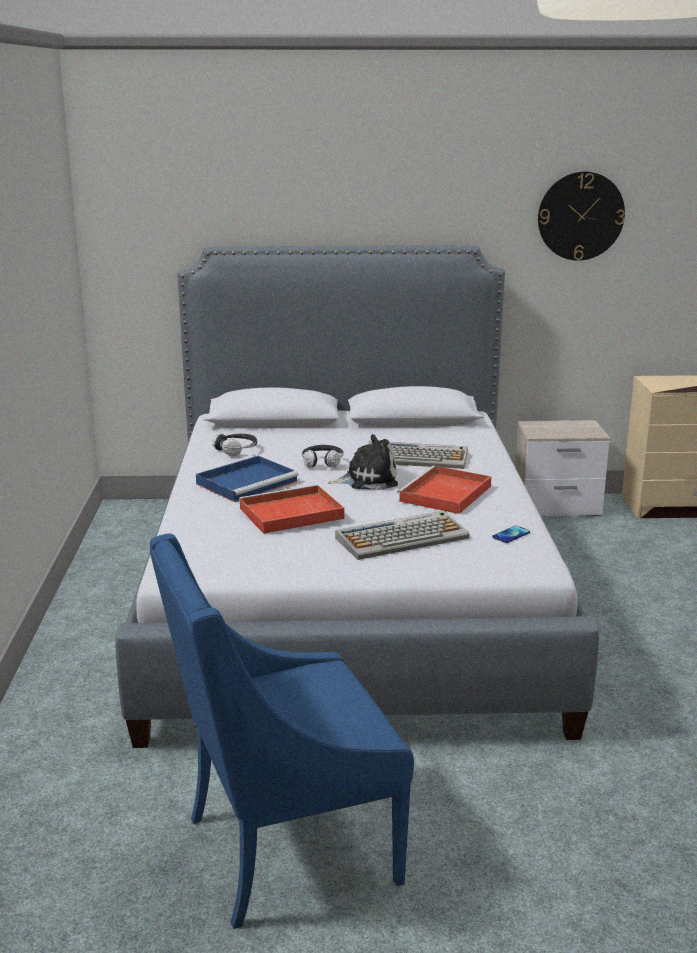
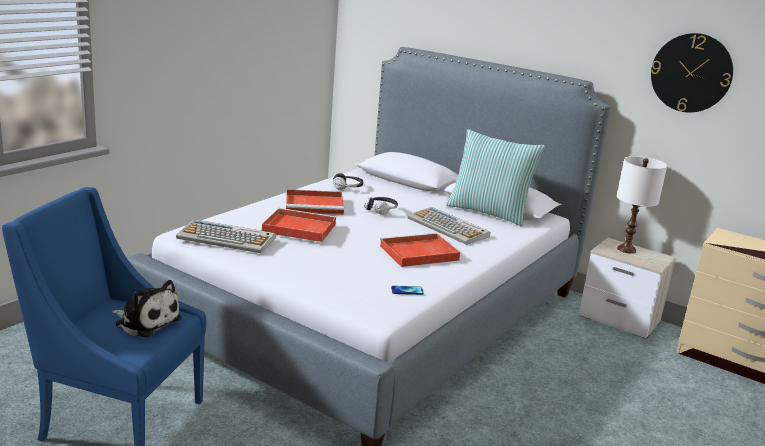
camera: 35 degrees right, 0 degrees up
(248, 482) = (315, 205): blue tray -> red tray
(367, 480) = (388, 228): plush toy -> plush toy (146, 321)
(402, 537) = (336, 265): keyboard -> keyboard (227, 238)
(417, 429) = (489, 212): none -> pillow
(551, 427) = (626, 249): none -> white table lamp

